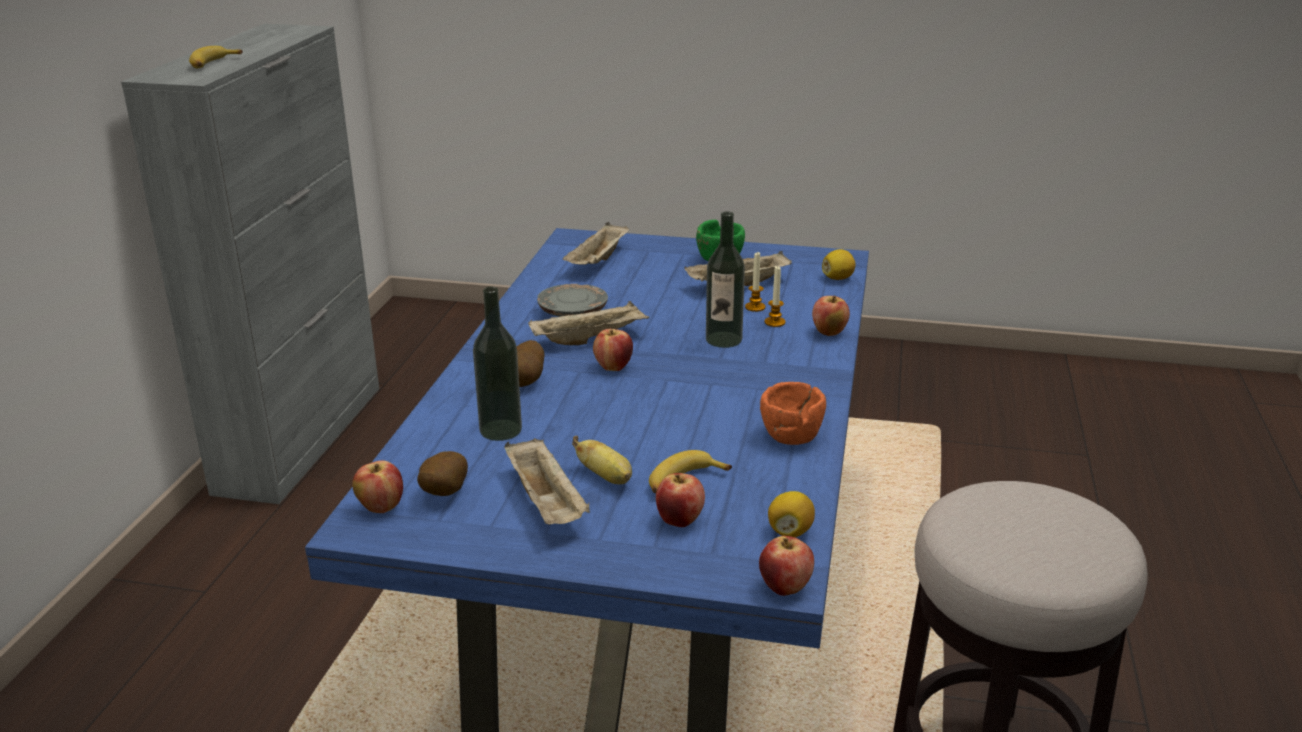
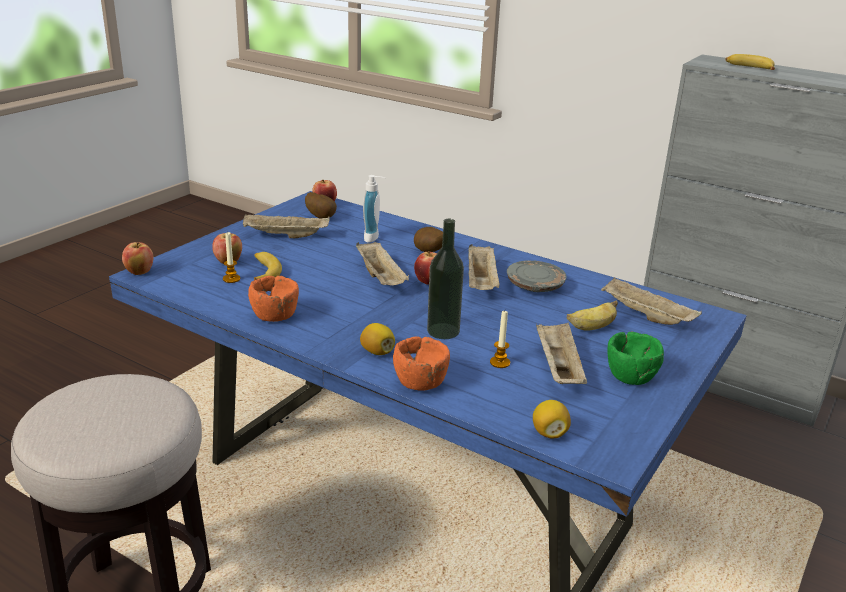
camera: 110 degrees right, 0 degrees up
(500, 430) = (374, 238): bottle -> soap dispenser
(606, 477) = (292, 253): banana -> banana (591, 328)
(631, 396) = (381, 279): none -> beige tray
(774, 322) = (461, 363): candle -> candle (231, 279)
(790, 531) = (180, 286): lemon -> lemon (377, 352)
(829, 332) = (421, 382): apple -> orange bowl

